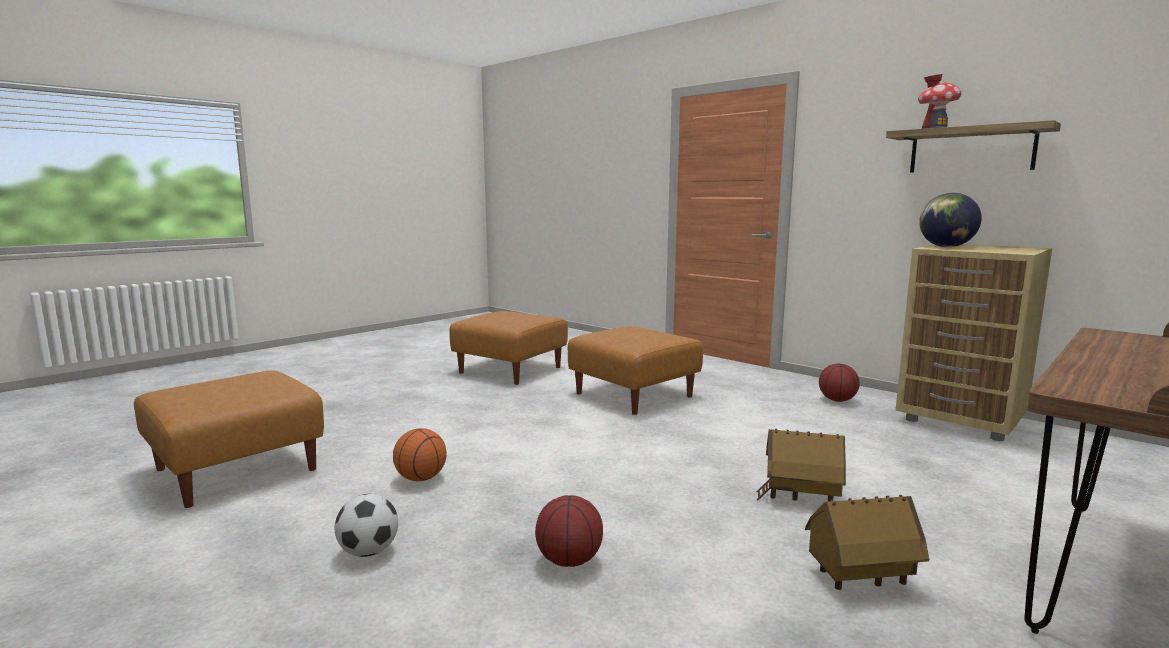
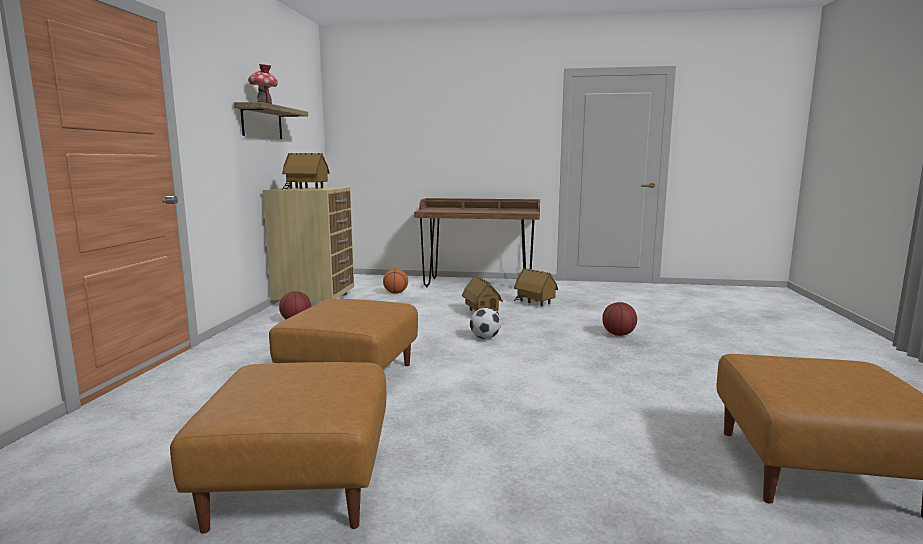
camera: 125 degrees left, 0 degrees up
(369, 552) = (710, 367): football -> football (485, 338)
(421, 478) = (642, 389): basketball -> basketball (396, 293)
(946, 247) = (306, 189): globe -> toy house

